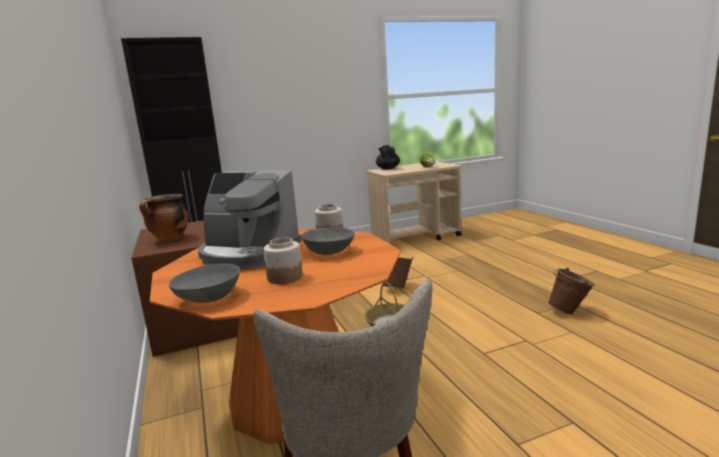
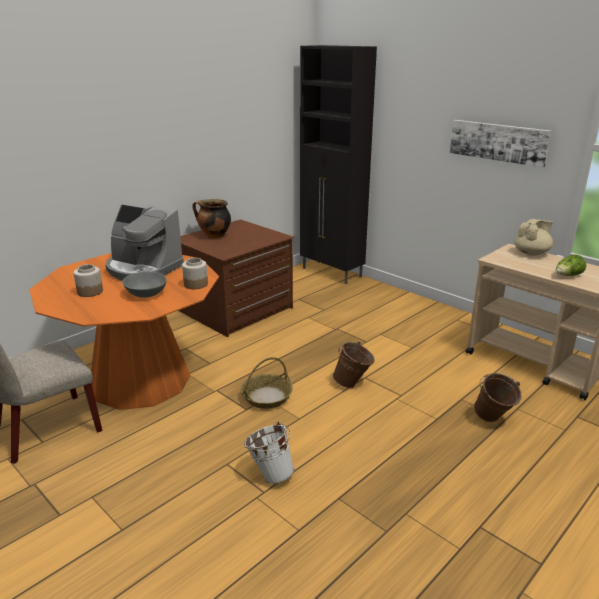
camera: 65 degrees right, 10 degrees up
(209, 297) = (59, 280): grey bowl -> none
(248, 254) = (143, 269): coffee machine -> coffee machine turned 60 degrees counterclockwise
(328, 106) = (498, 142): none -> picture
(388, 168) = (531, 253): black teapot -> beige teapot
(503, 335) = (270, 474): none -> white bucket
(570, 312) = (356, 528): brown bucket -> brown bucket (493, 420)

